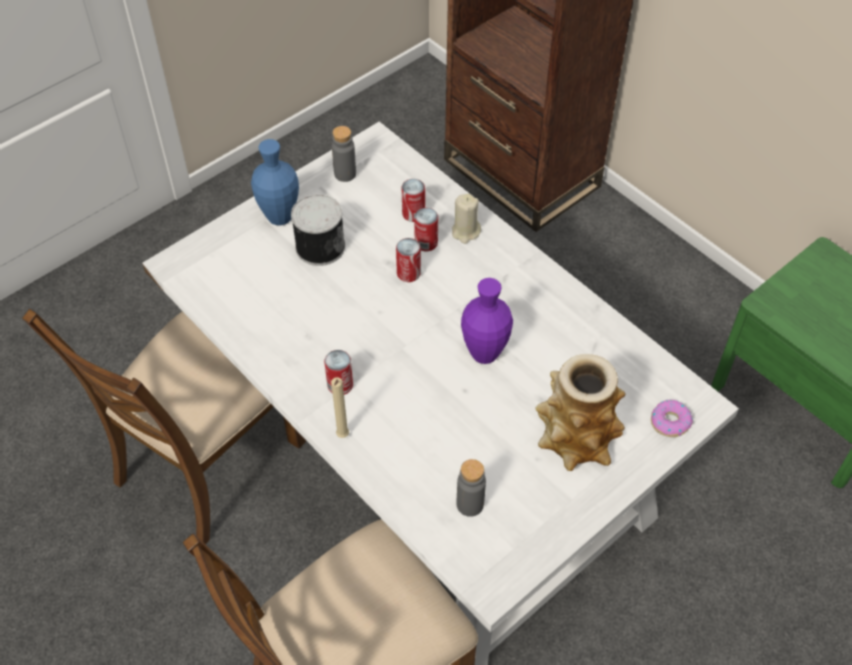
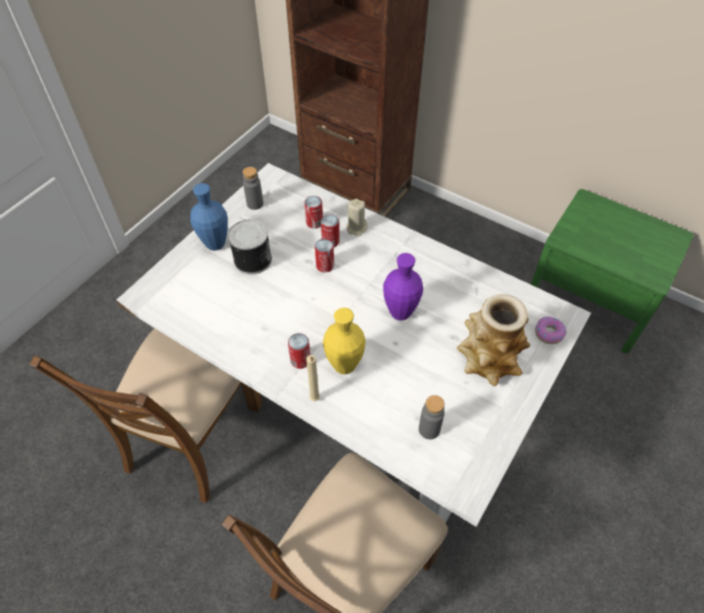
camera: 15 degrees left, 0 degrees up
(392, 404) = (344, 365): none -> yellow vase

